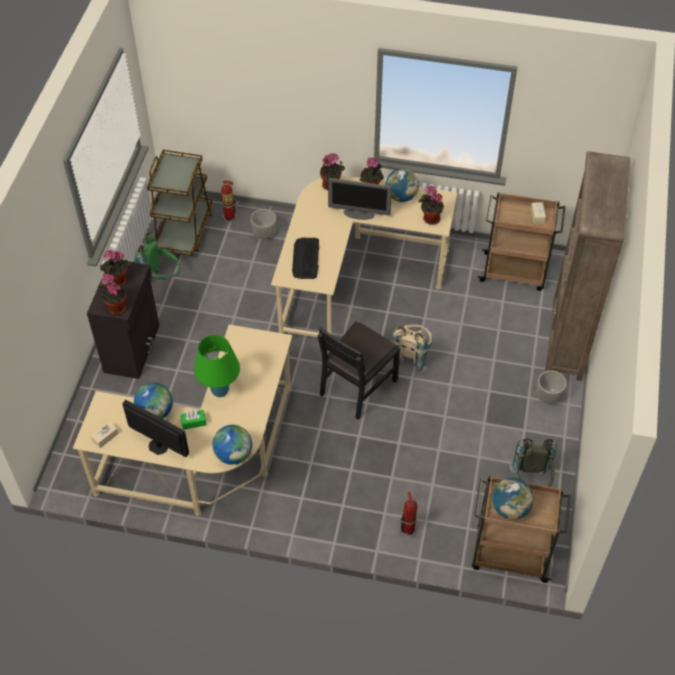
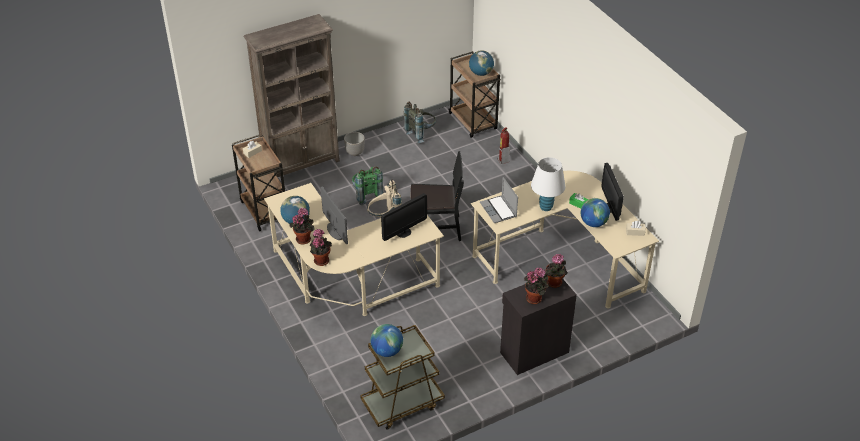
camera: 130 degrees left, 10 degrees down
(161, 278) = (460, 382): green backpack -> green backpack (366, 195)
(220, 390) = (545, 207): green table lamp -> white table lamp
(229, 217) = (360, 386): fire extinguisher -> none
(233, 454) = (576, 177): globe -> globe (387, 351)
(257, 349) = (499, 210): none -> laptop
(264, 234) = (357, 354): planter -> none
(306, 258) = (403, 232): keyboard -> monitor
(429, 219) = (304, 197): potted plant -> none

